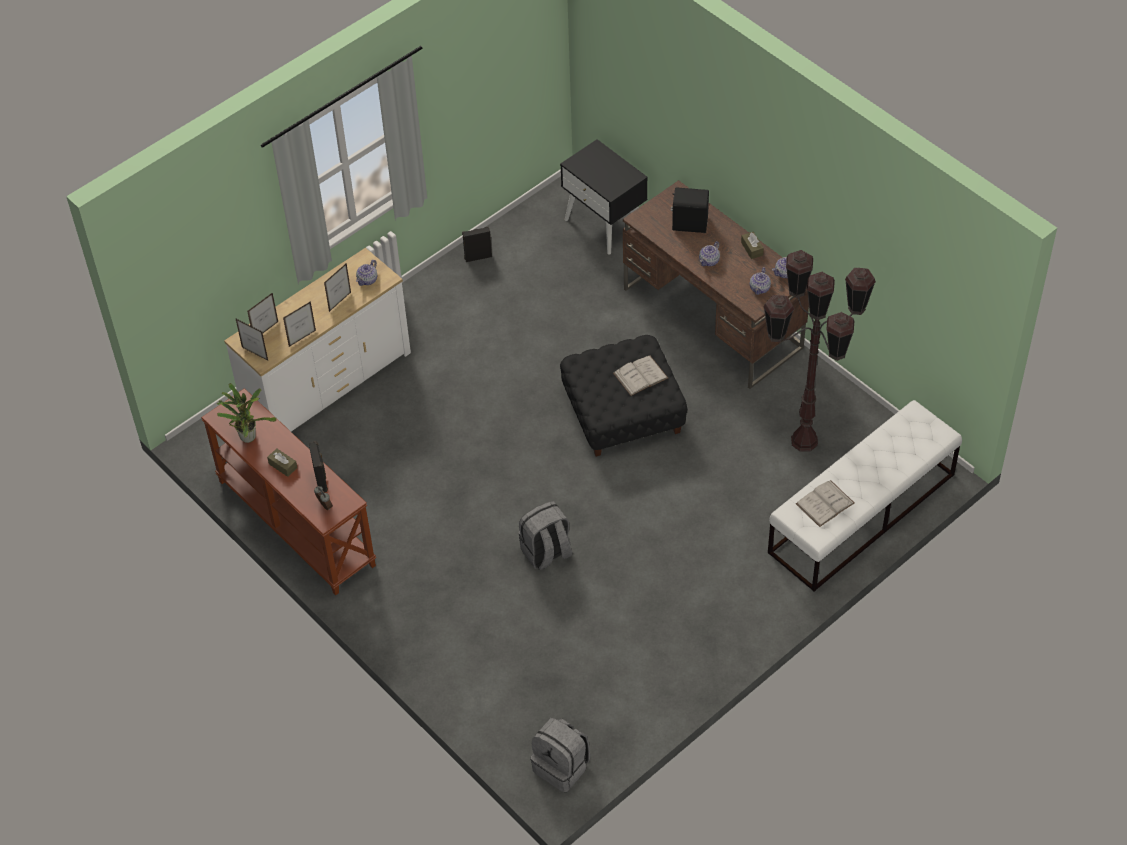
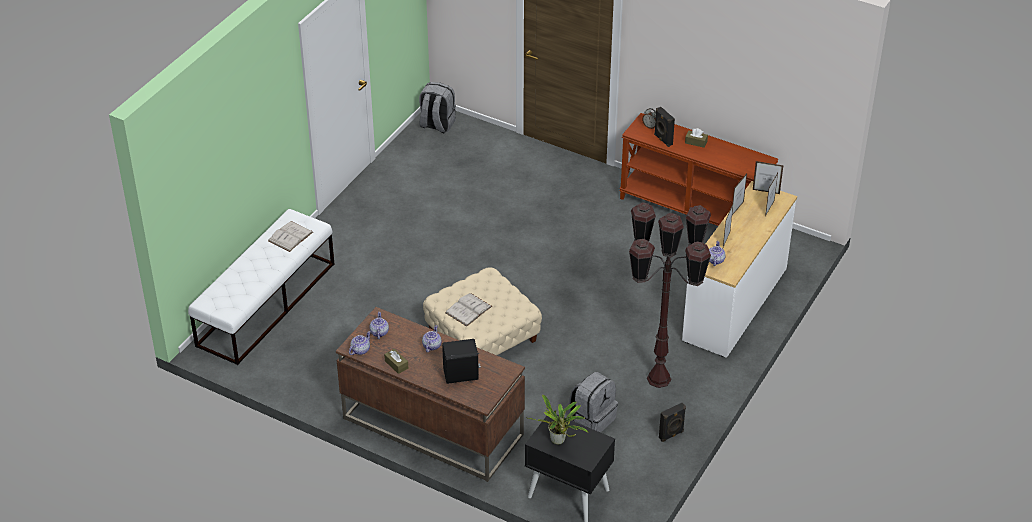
camera: 160 degrees right, 10 degrees down
(247, 435) = (735, 154): potted plant -> potted plant (559, 441)
(546, 553) = (500, 230): grey backpack -> grey backpack (592, 419)
(622, 411) = (483, 335): black ottoman -> beige ottoman
(803, 440) = (325, 345): brown floor lamp -> brown floor lamp (659, 379)

